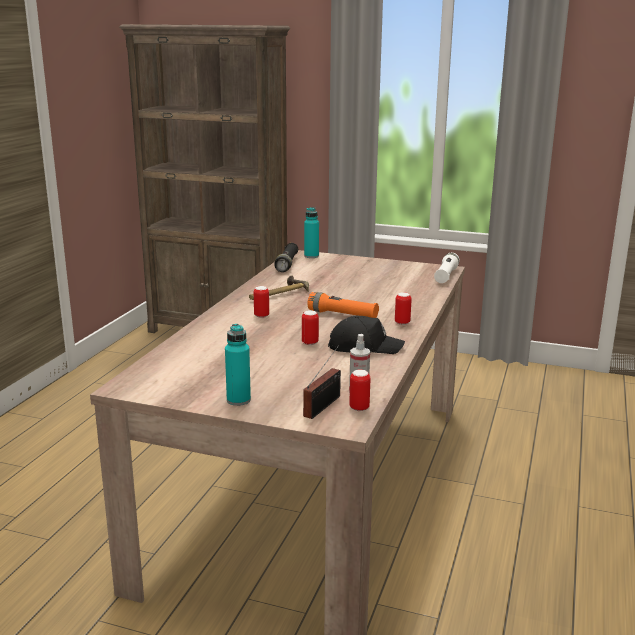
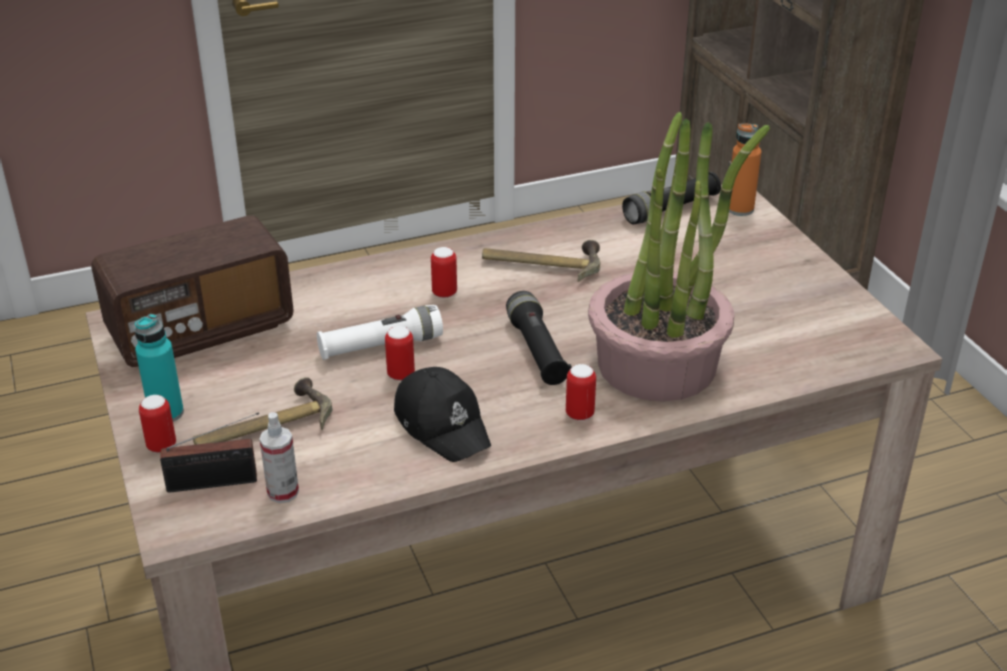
camera: 50 degrees right, 15 degrees up
(177, 371) = (201, 330): none -> radio
(295, 381) = (263, 426): none -> hammer
(311, 256) = (740, 209): turquoise bottle -> orange bottle
(342, 315) = (537, 351): orange flashlight -> black flashlight
(359, 408) = (236, 514): can -> can (161, 446)
(392, 301) = (658, 364): none -> potted plant
(446, 275) = (859, 361): white flashlight -> white flashlight (381, 346)

